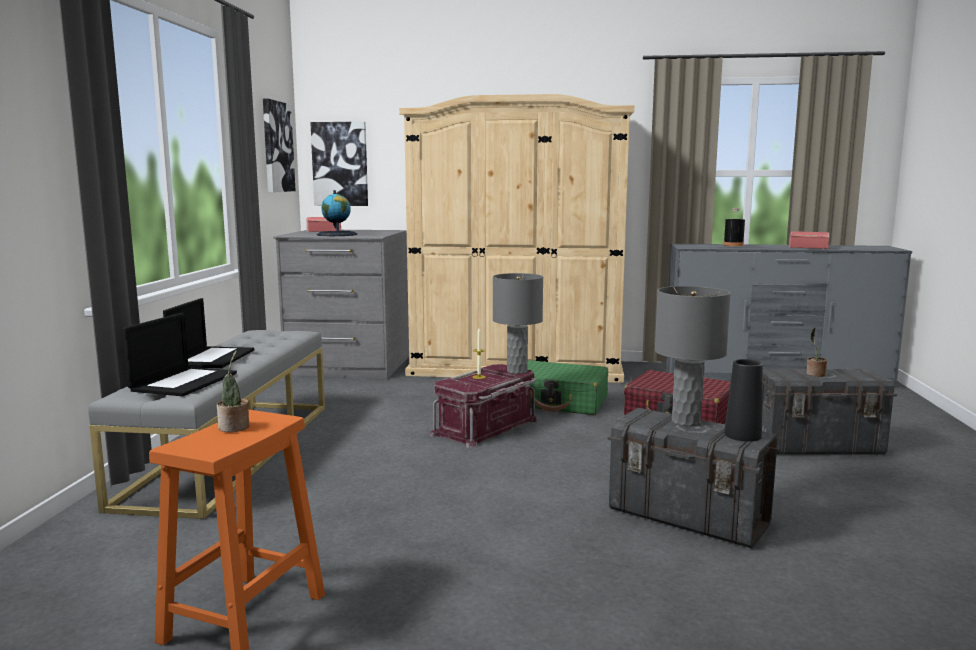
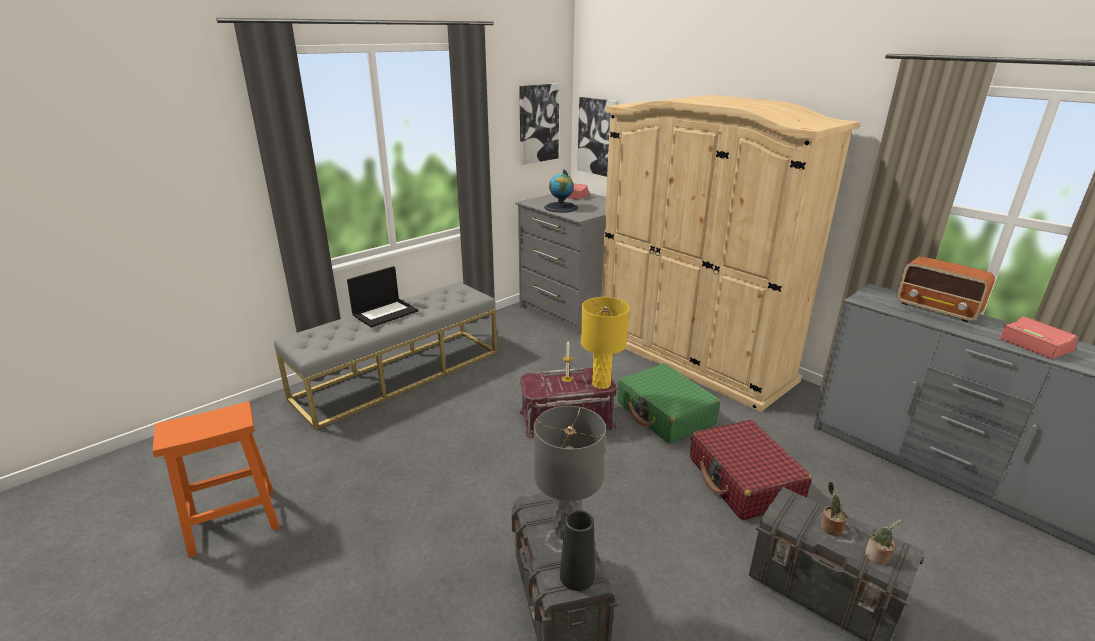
camera: 40 degrees right, 15 degrees up
(184, 382) = (332, 336): laptop -> none
(234, 428) = (213, 419): potted plant -> potted plant (878, 557)
(516, 371) = (601, 384): grey table lamp -> yellow table lamp
(733, 245) = (937, 309): black bottle -> radio

